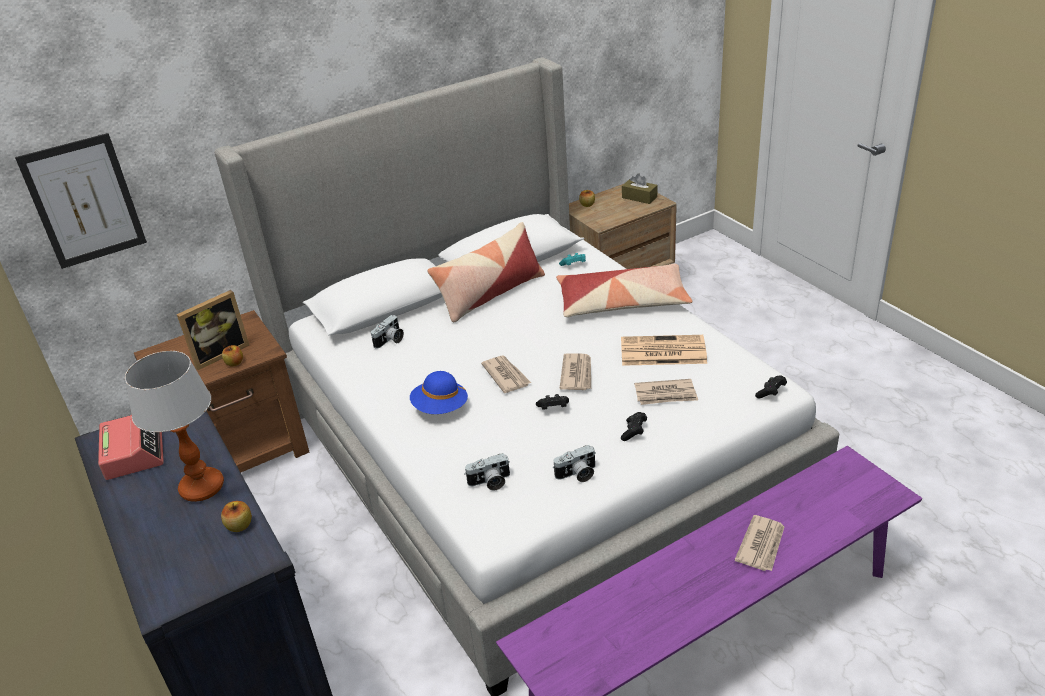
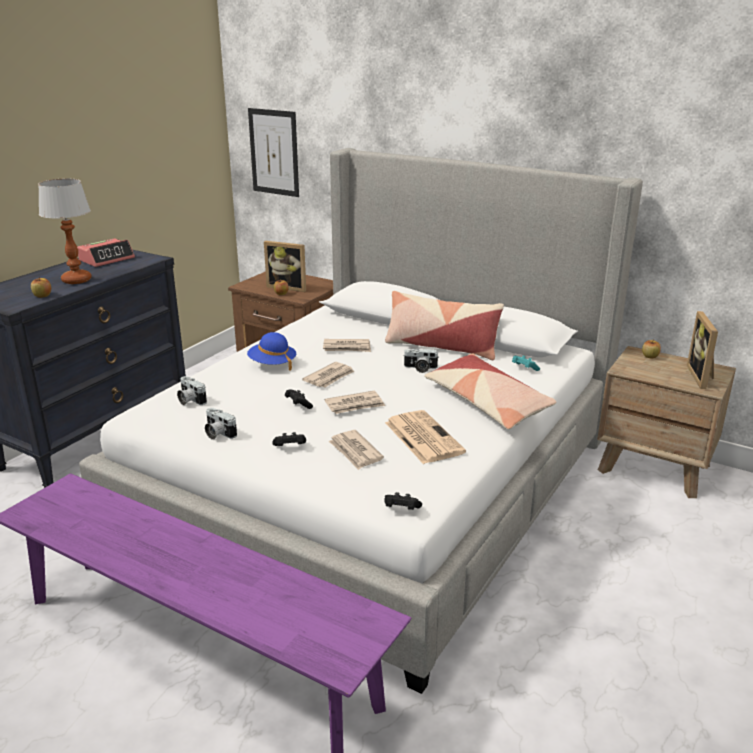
camera: 60 degrees right, 10 degrees down
(390, 340) = (343, 328): camera -> camera (420, 368)
(639, 197) = (702, 377): brown tissue box -> picture frame
(761, 545) = (219, 581): newspaper -> newspaper (347, 347)

